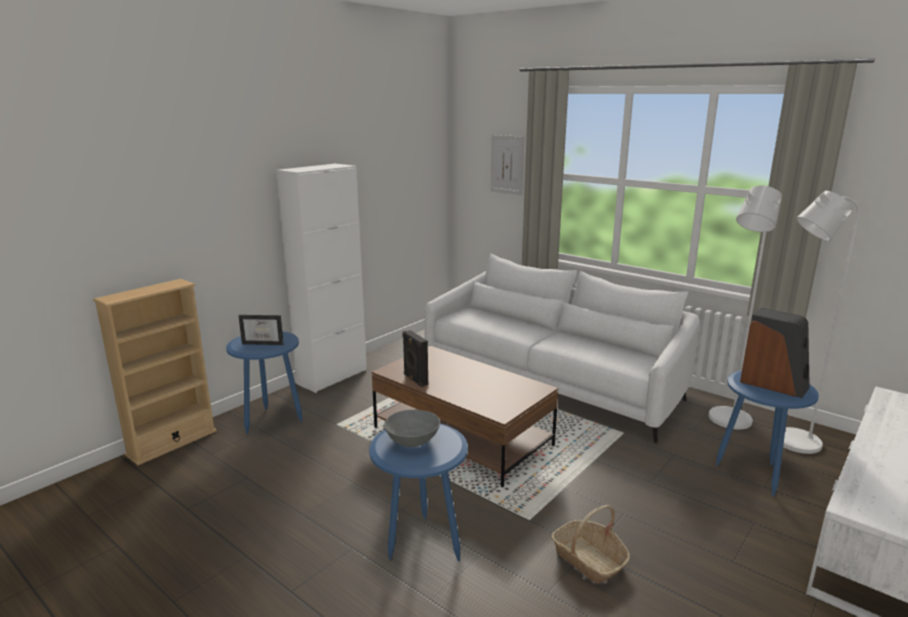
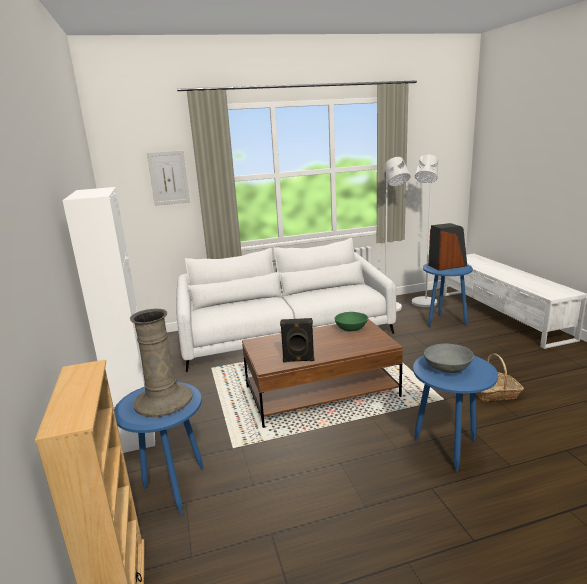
camera: 55 degrees left, 0 degrees up
(265, 342) = (163, 400): picture frame -> beige vase
(517, 385) = (351, 328): none -> green bowl

